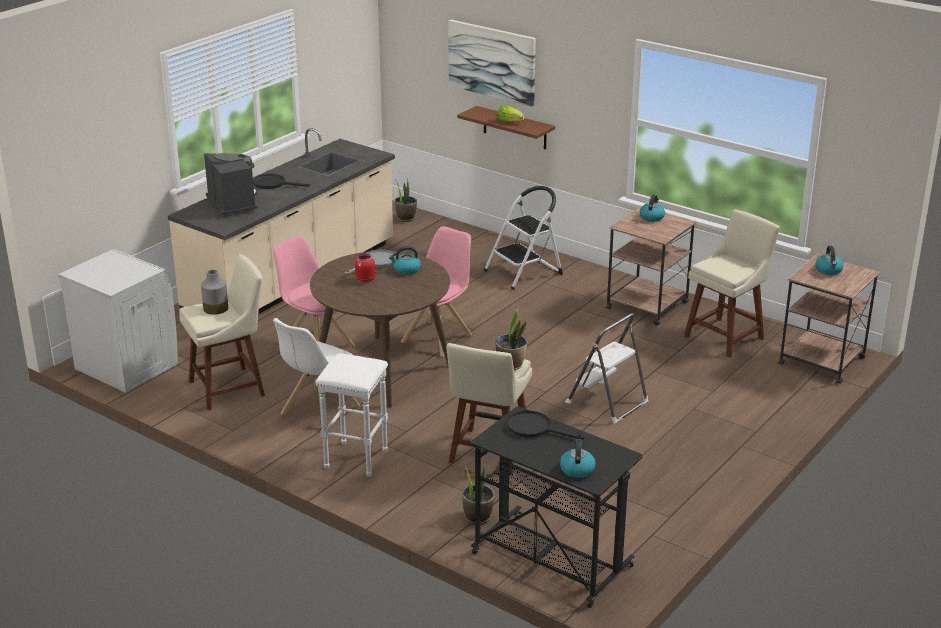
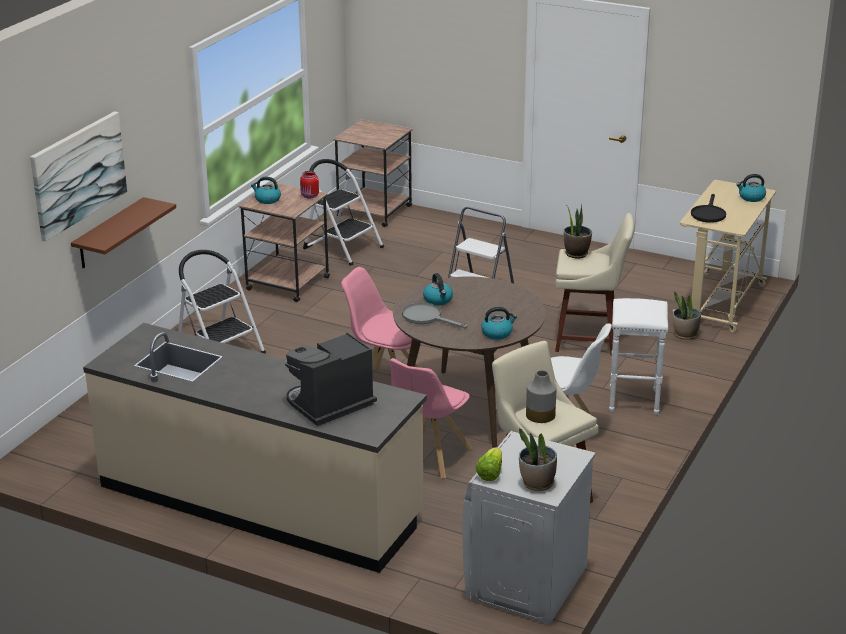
camera: 100 degrees left, 0 degrees up
(274, 184) = (257, 388): black frying pan -> none
(364, 280) = (469, 319): red jar -> red jar (310, 196)
(406, 218) = (62, 443): potted plant -> potted plant (537, 483)
(509, 122) = (131, 220): lettuce -> lettuce (490, 473)
(551, 560) = (719, 302): black desk -> beige desk
(726, 336) = (341, 247): beige stool -> step ladder
(828, 270) = (366, 134): kettle -> kettle (497, 333)

